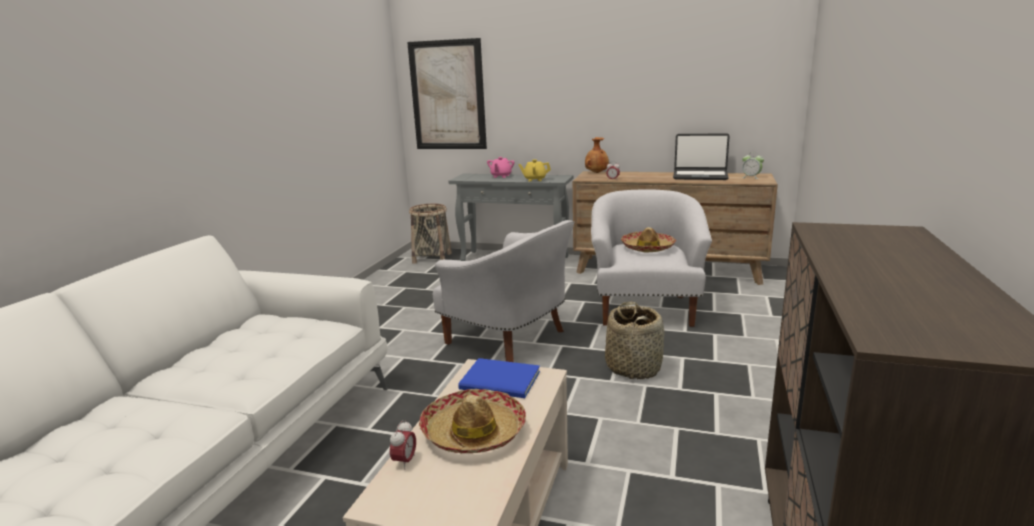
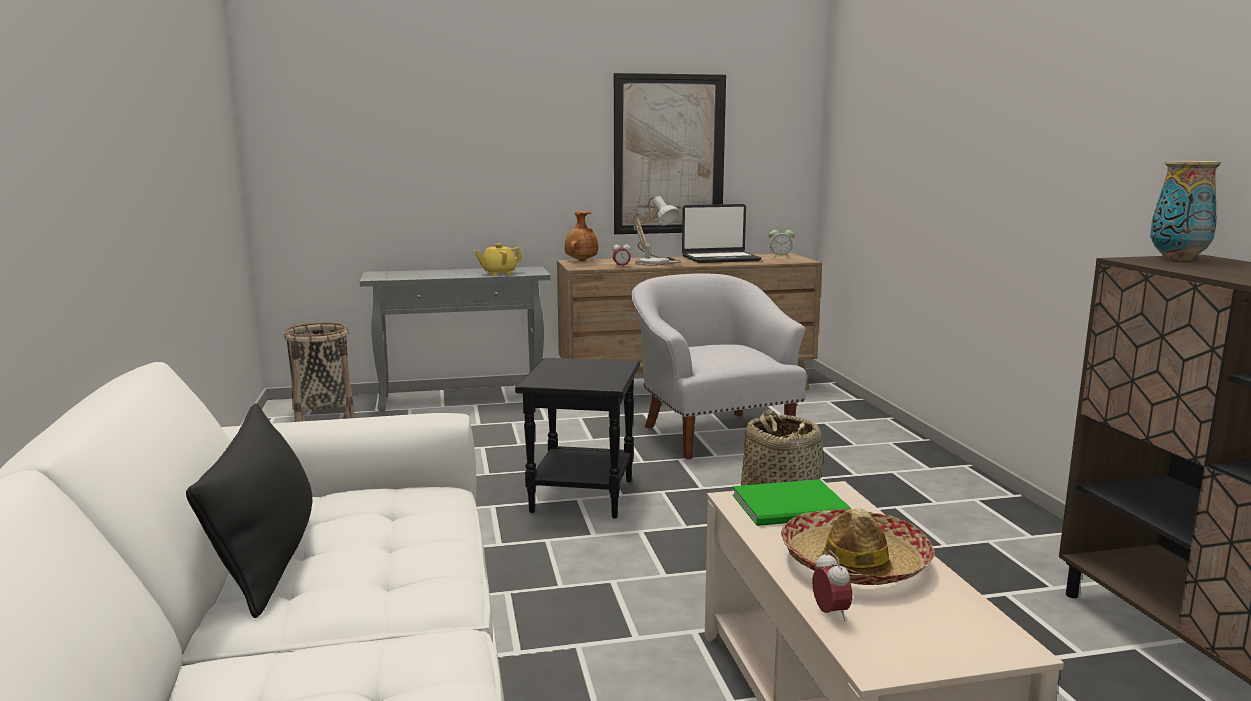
camera: 30 degrees left, 5 degrees down
(214, 347) = (266, 556): none -> black pillow
(447, 95) = (334, 148): picture -> picture (669, 155)
(501, 176) = (436, 272): pink teapot -> none
(501, 381) = (794, 507): blue book -> green book
(510, 339) = (584, 497): white armchair -> black side table
(648, 176) = (657, 261): none -> table lamp
(648, 248) = (717, 348): hat -> none
(870, 231) = (1178, 259): none -> vase

